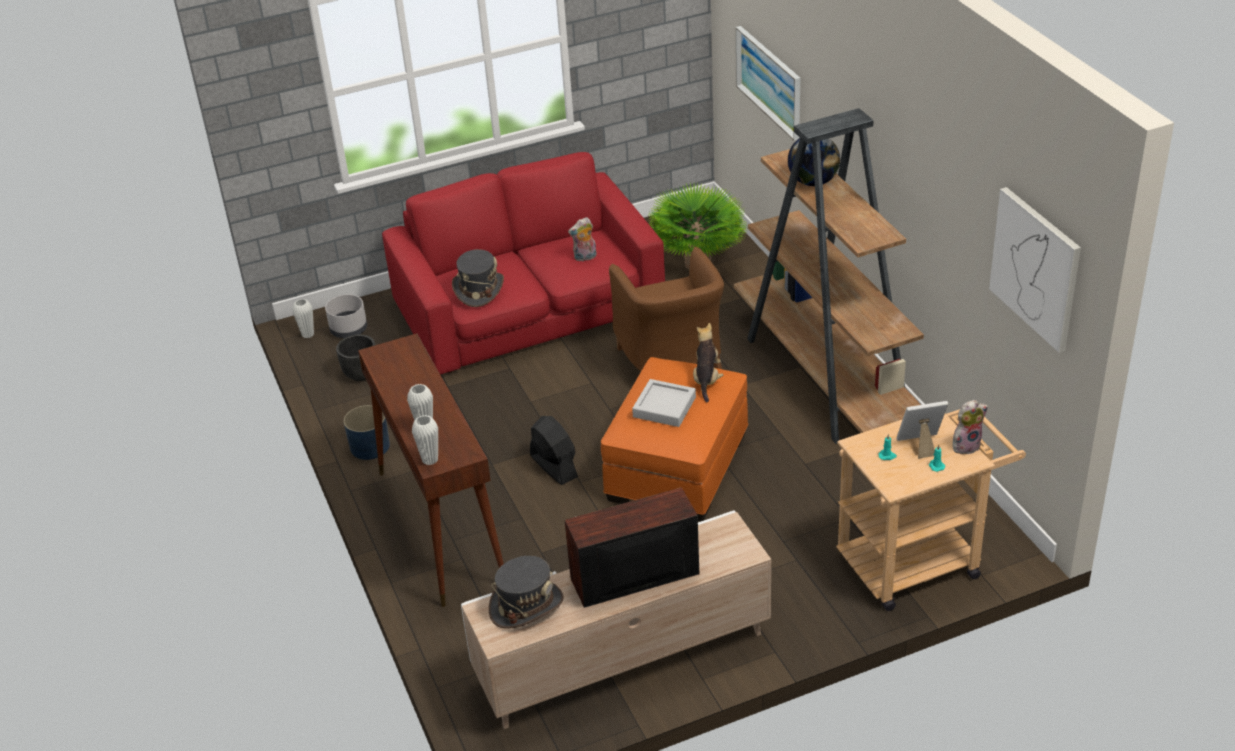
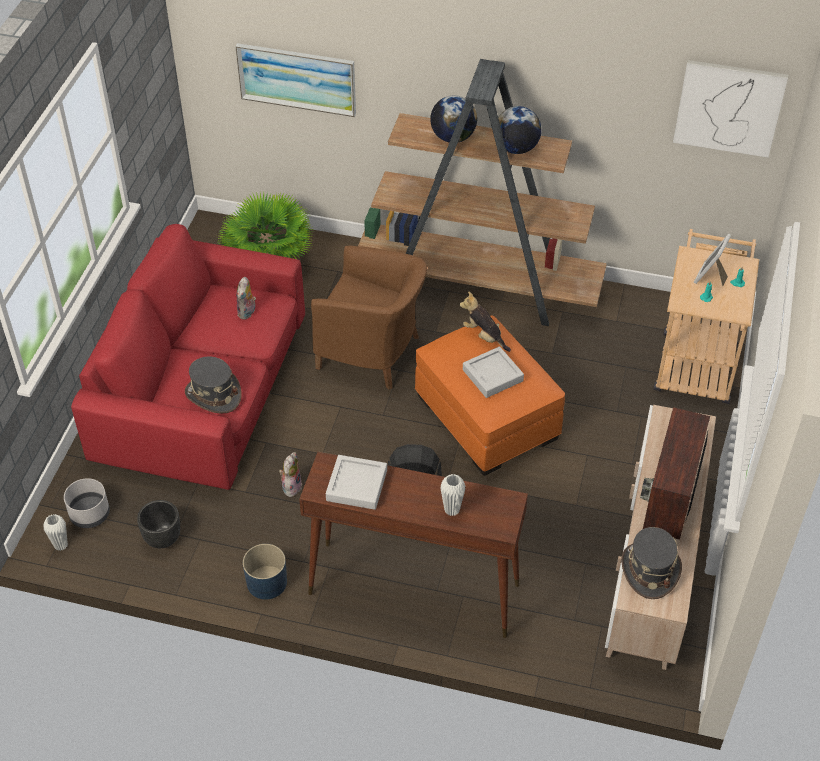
camera: 55 degrees left, 10 degrees up
(400, 369) = (356, 485): none -> grey tray
(430, 460) = (495, 527): white vase -> none
(847, 217) = (516, 148): none -> globe
(966, 445) = (730, 258): plush toy -> plush toy (291, 486)

